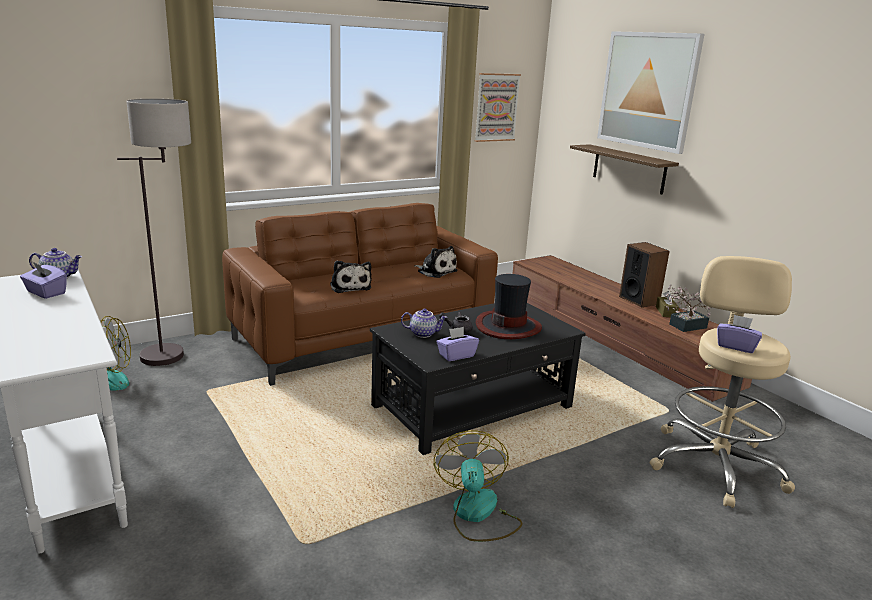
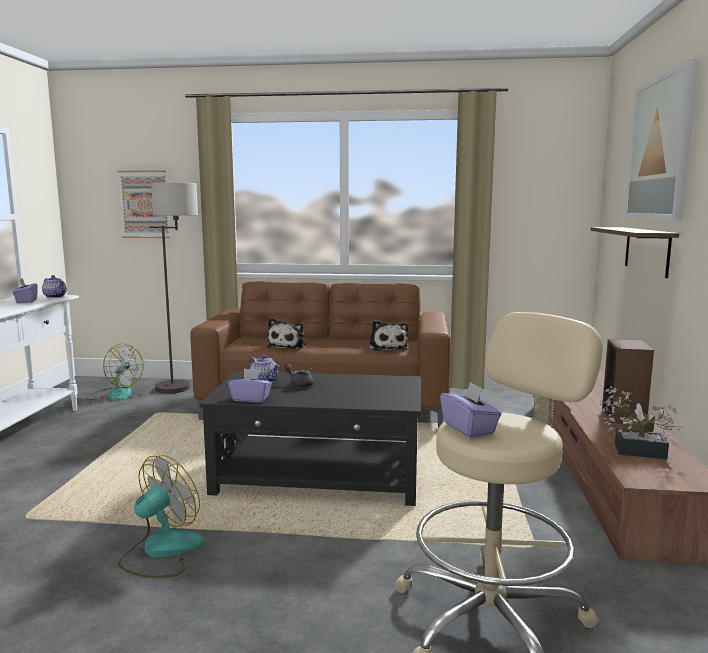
camera: 40 degrees right, 10 degrees down
(496, 107) = (534, 194): picture -> picture (145, 204)
(508, 326) = (352, 391): hat -> none

